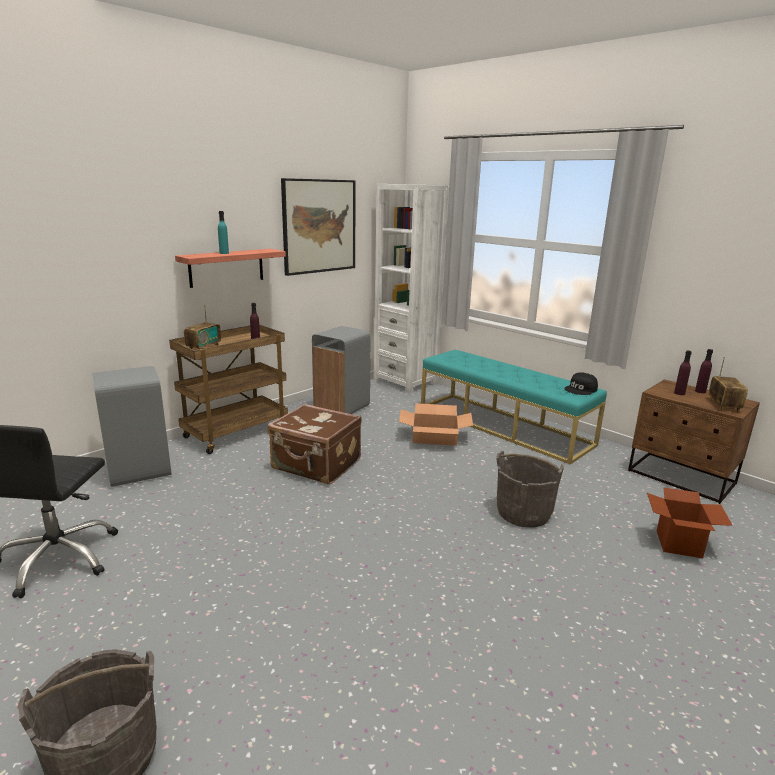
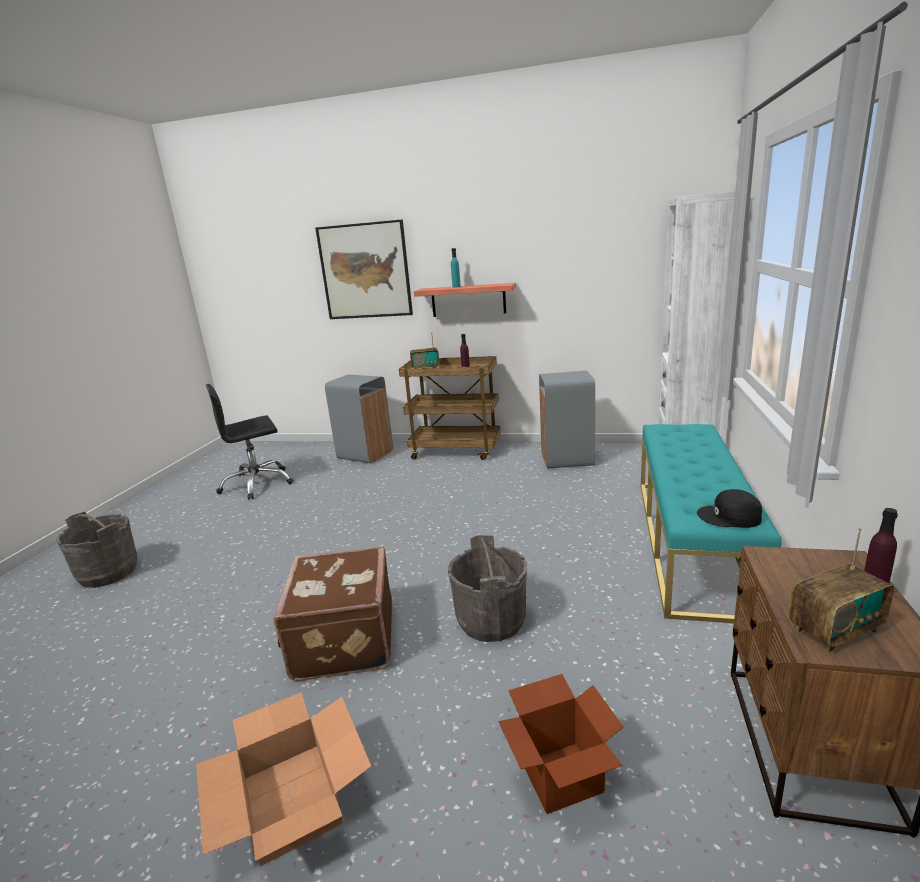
camera: 60 degrees right, 0 degrees up
(316, 465) = (446, 495): brown suitcase -> brown suitcase (342, 641)
(319, 226) = (579, 257): picture -> picture (365, 271)
(434, 437) = (585, 517): cardboard box -> cardboard box (291, 800)
(679, 393) = (809, 576): purple bottle -> none

